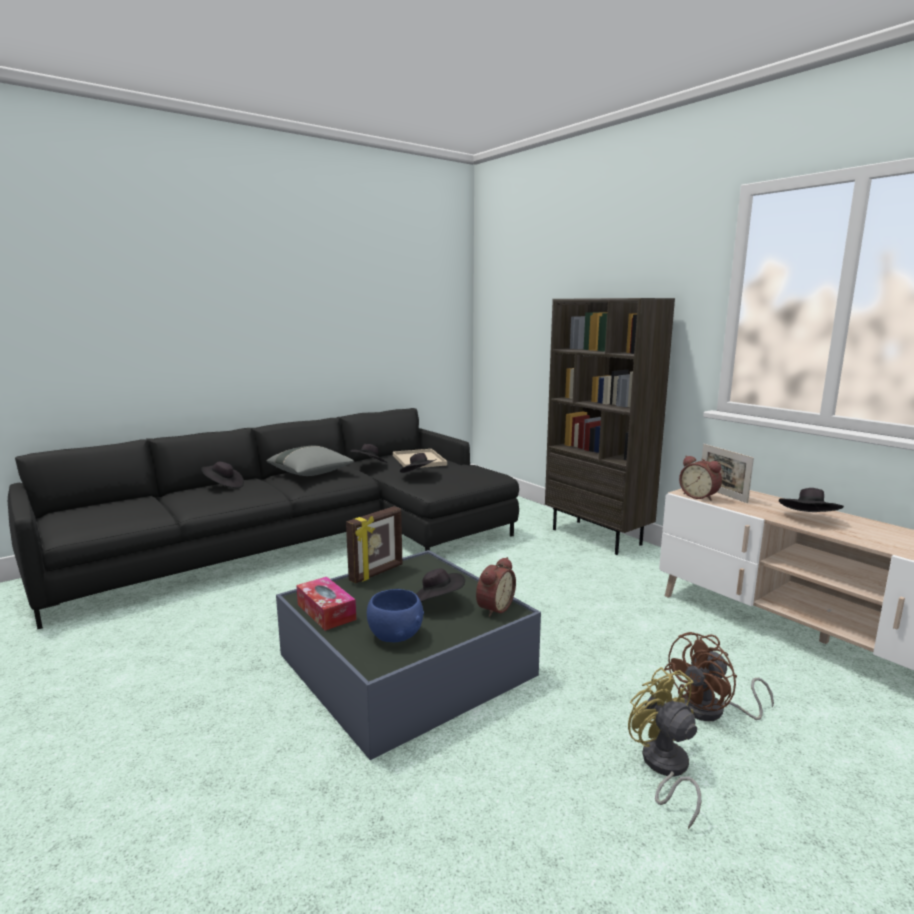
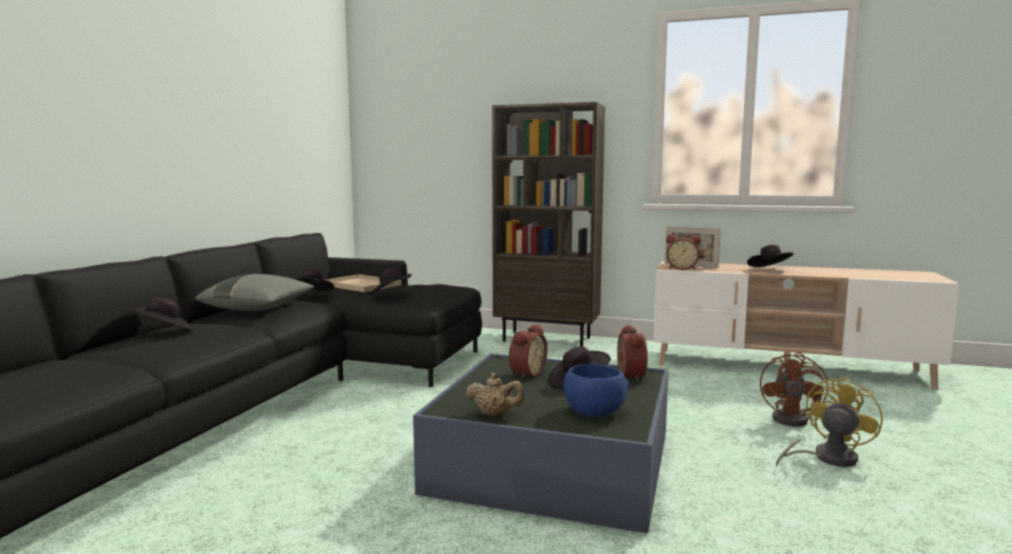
camera: 35 degrees left, 5 degrees down
(326, 612) = (495, 414): tissue box -> beige teapot
(377, 573) = (481, 377): picture frame -> none
(418, 579) = (525, 374): none -> alarm clock
(664, 768) = (826, 458): yellow fan -> yellow fan turned 105 degrees clockwise

